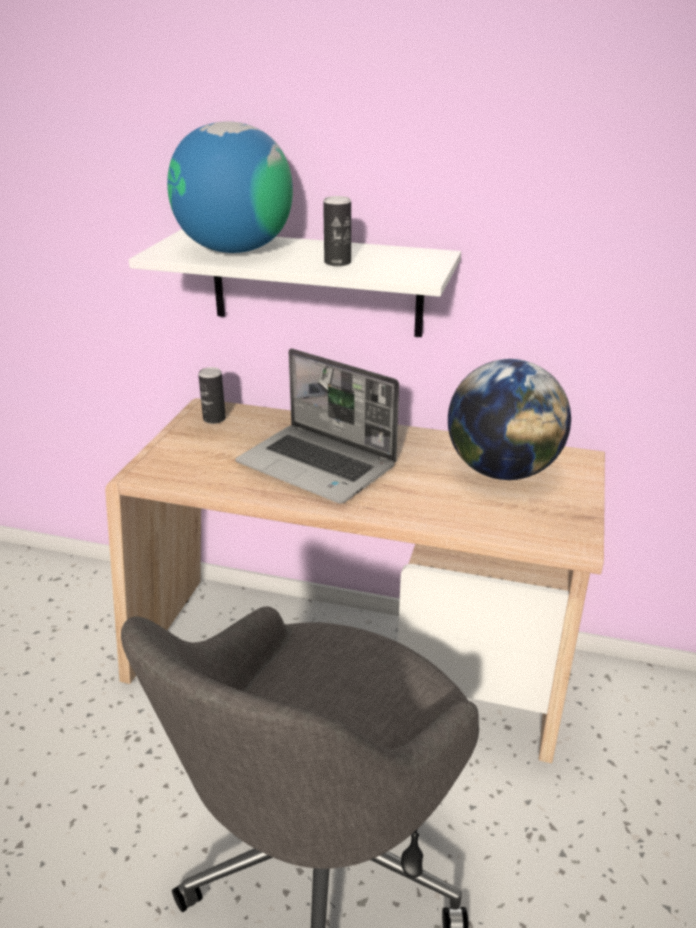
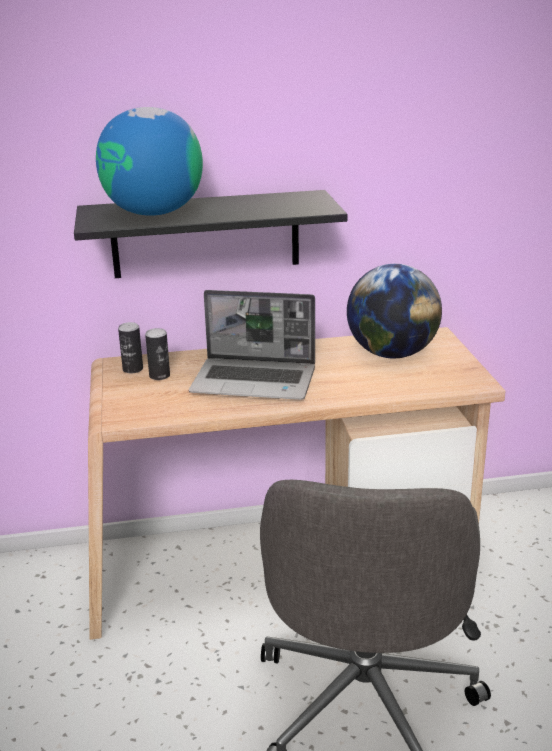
camera: 25 degrees left, 5 degrees down
(316, 283) = (205, 234): white shelf -> black shelf
(337, 262) = (249, 210): can -> can (159, 376)

